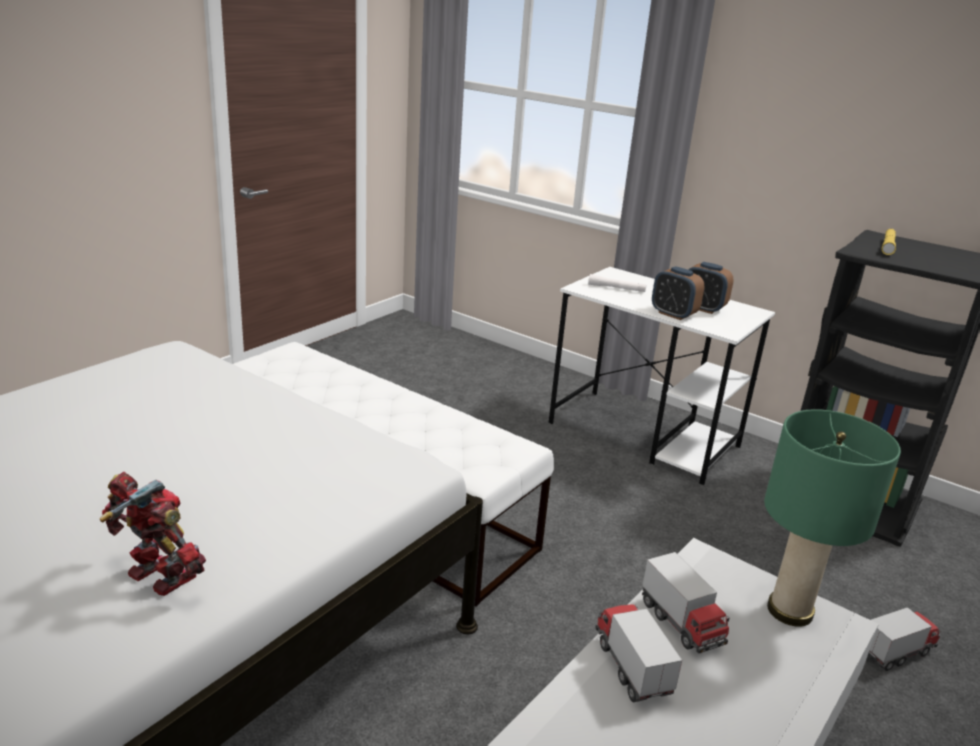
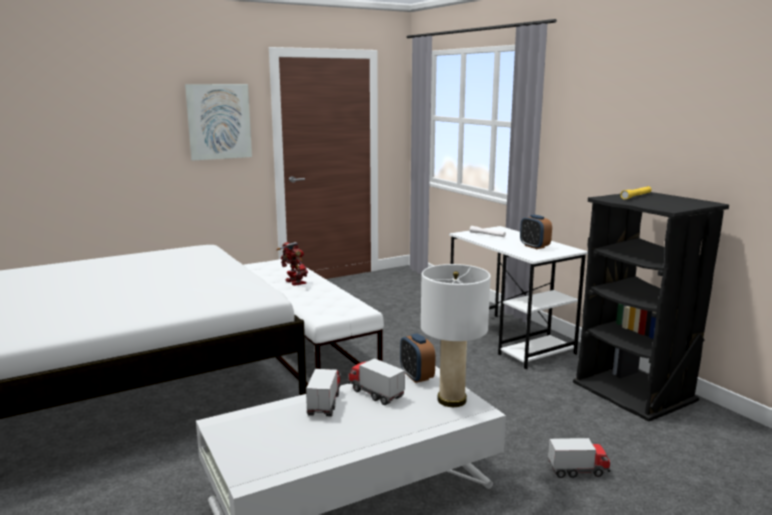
camera: 25 degrees right, 10 degrees down
(121, 93) = (219, 121): none -> picture
(157, 579) = (103, 314): toy robot -> toy robot (294, 282)
(673, 314) = (508, 248): alarm clock -> alarm clock (416, 376)
(681, 623) = (375, 393): toy truck -> toy truck turned 135 degrees clockwise
(790, 610) = (452, 400): green table lamp -> white table lamp

